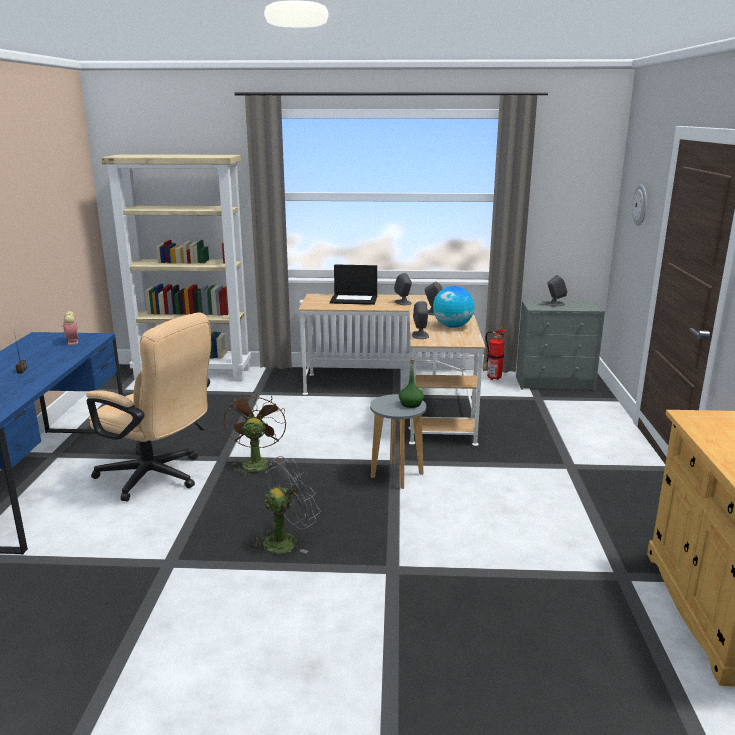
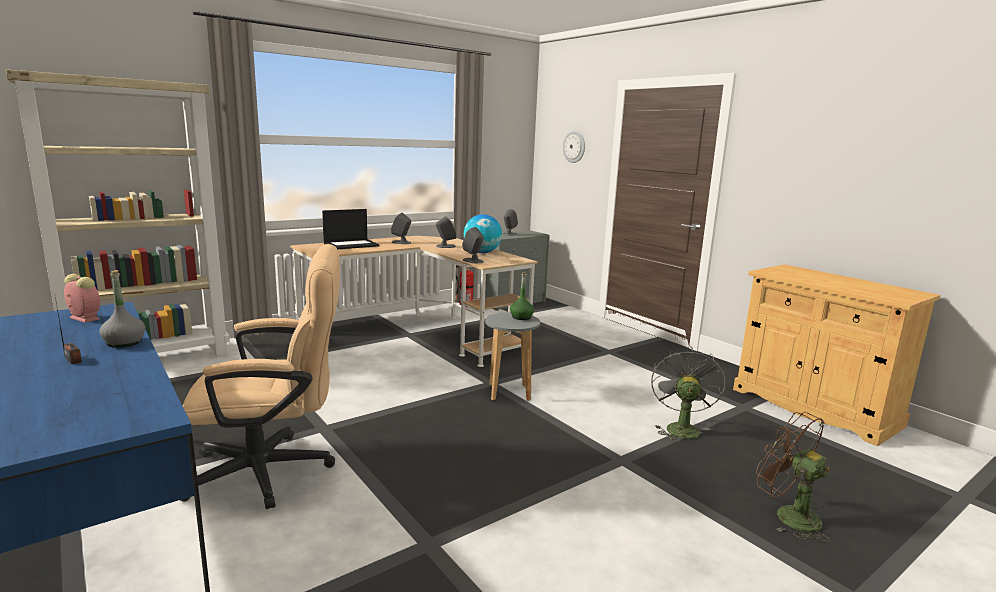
camera: 40 degrees left, 5 degrees down
(59, 364) = (124, 343): none -> grey bottle
(255, 462) = (365, 421): brown fan -> brown fan (787, 515)
(286, 540) = (506, 474): grey fan -> grey fan (680, 428)

